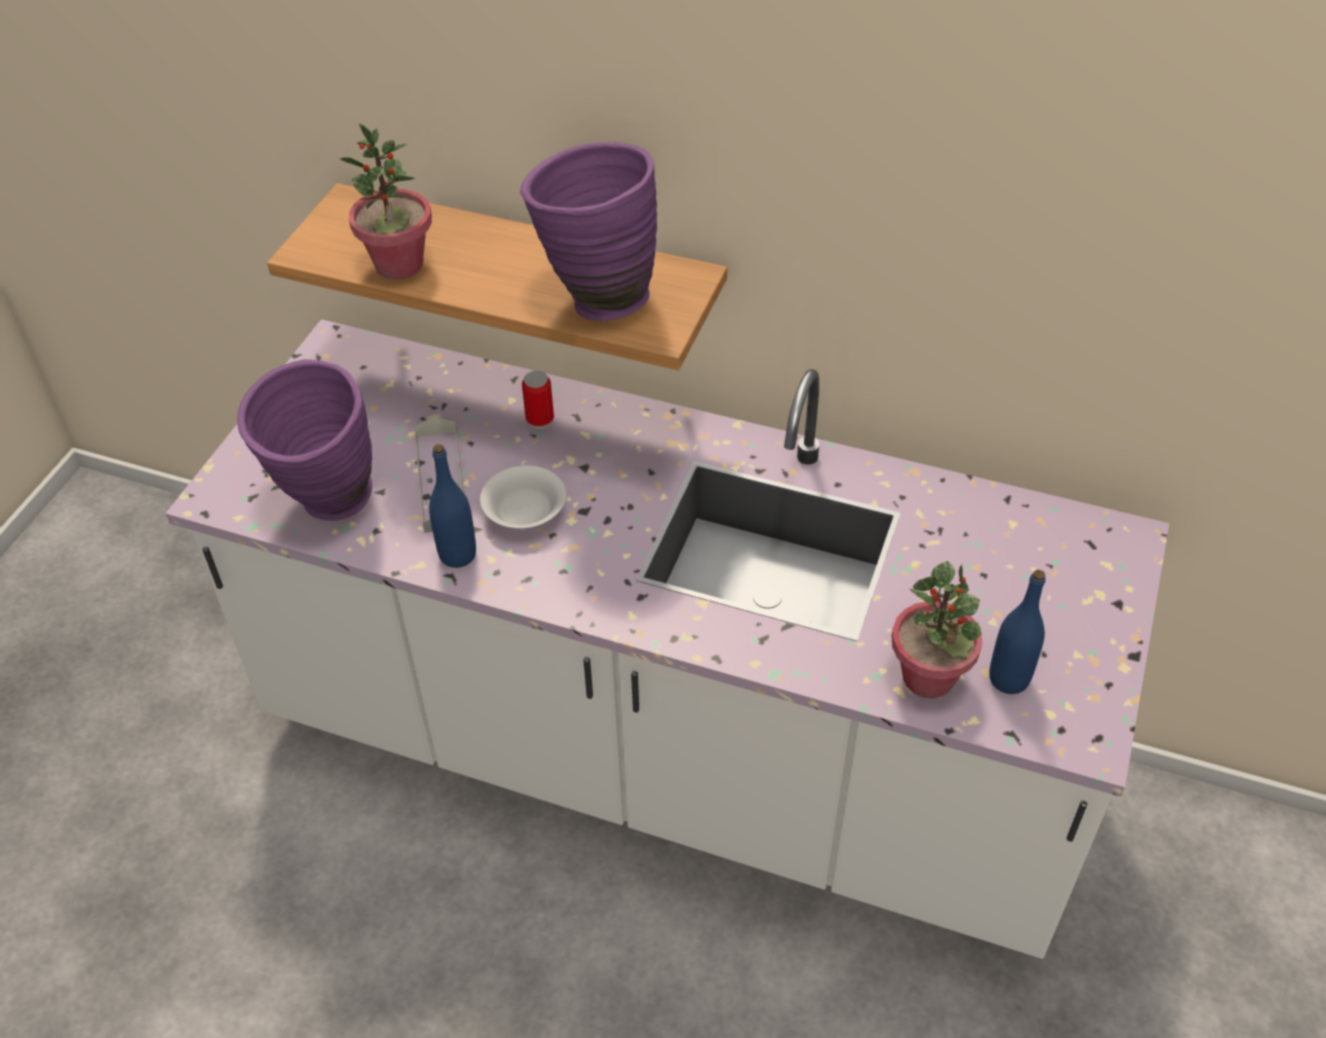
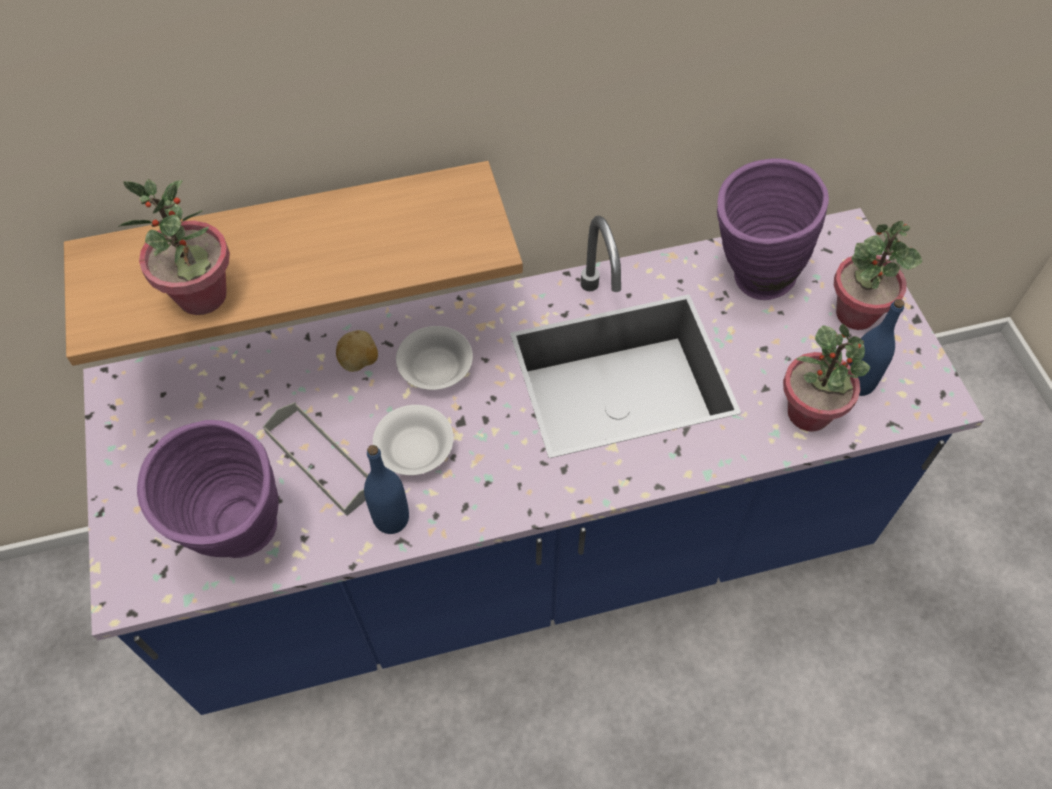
camera: 35 degrees left, 10 degrees up
(540, 419) = (359, 362): can -> potato
(594, 298) = (406, 242): purple vase -> purple vase (749, 280)
(601, 457) = (437, 368): none -> white bowl
(667, 753) = (526, 549): white counter -> blue counter
(1068, 616) = (856, 313): none -> potted plant

